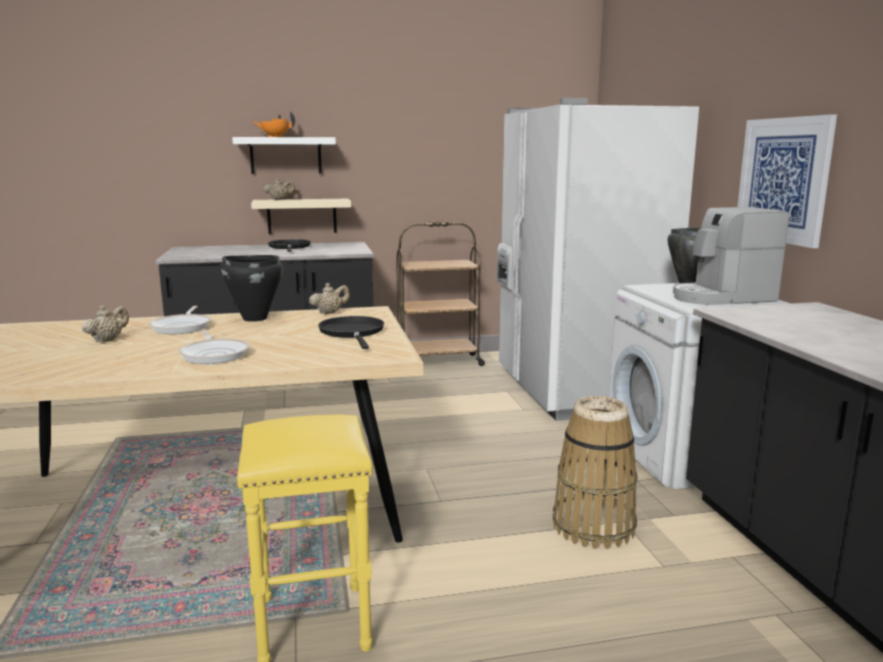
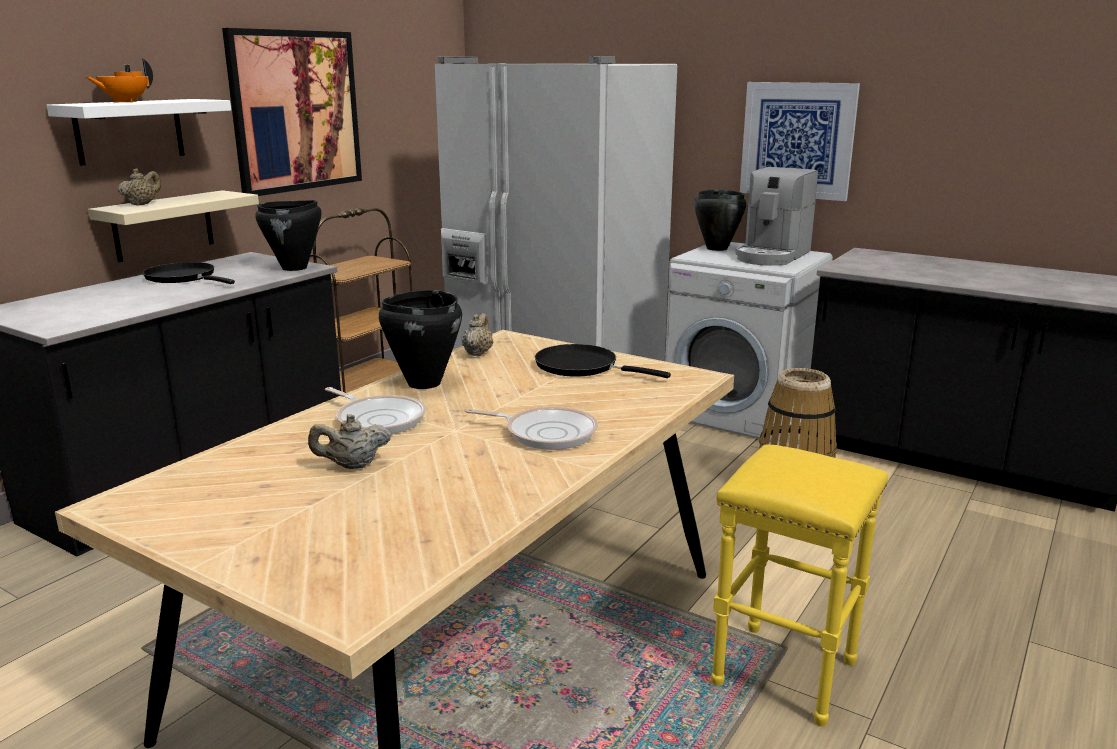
camera: 45 degrees left, 5 degrees up
(107, 340) = (352, 466): beige teapot -> beige teapot turned 90 degrees counterclockwise
(350, 251) = (295, 268): none -> black cooking pot
(415, 149) = (296, 111): none -> picture

